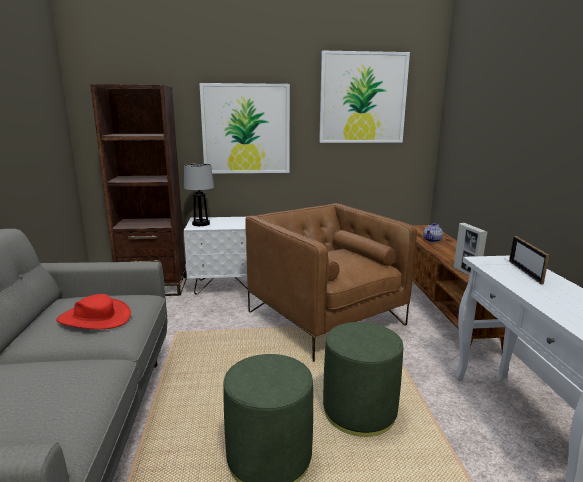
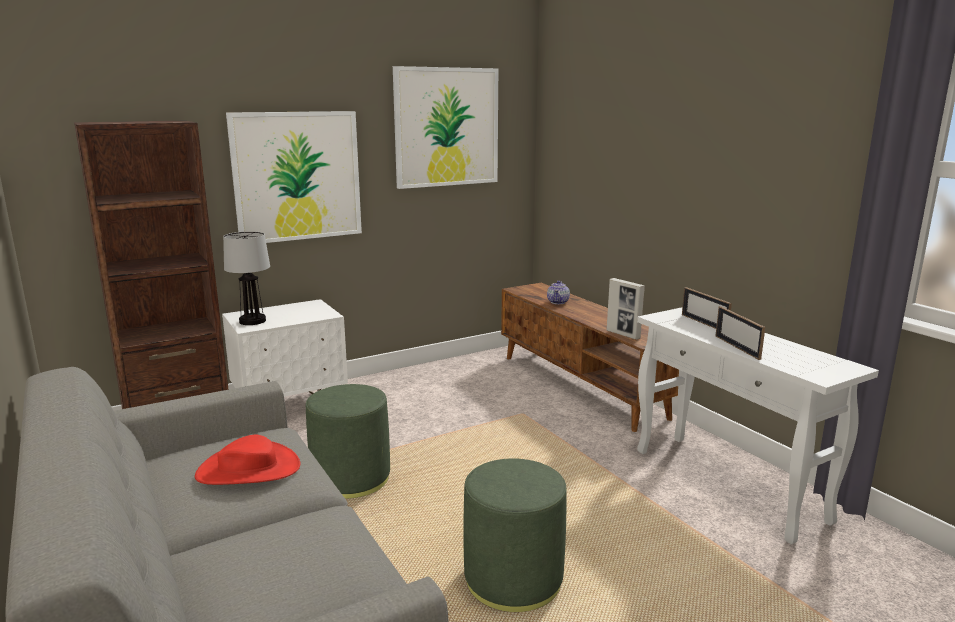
camera: 25 degrees left, 0 degrees up
(325, 318) = (457, 421): brown armchair -> none
(359, 411) = (570, 509): green ottoman -> green ottoman (351, 479)
(540, 299) = (737, 347): none -> picture frame

